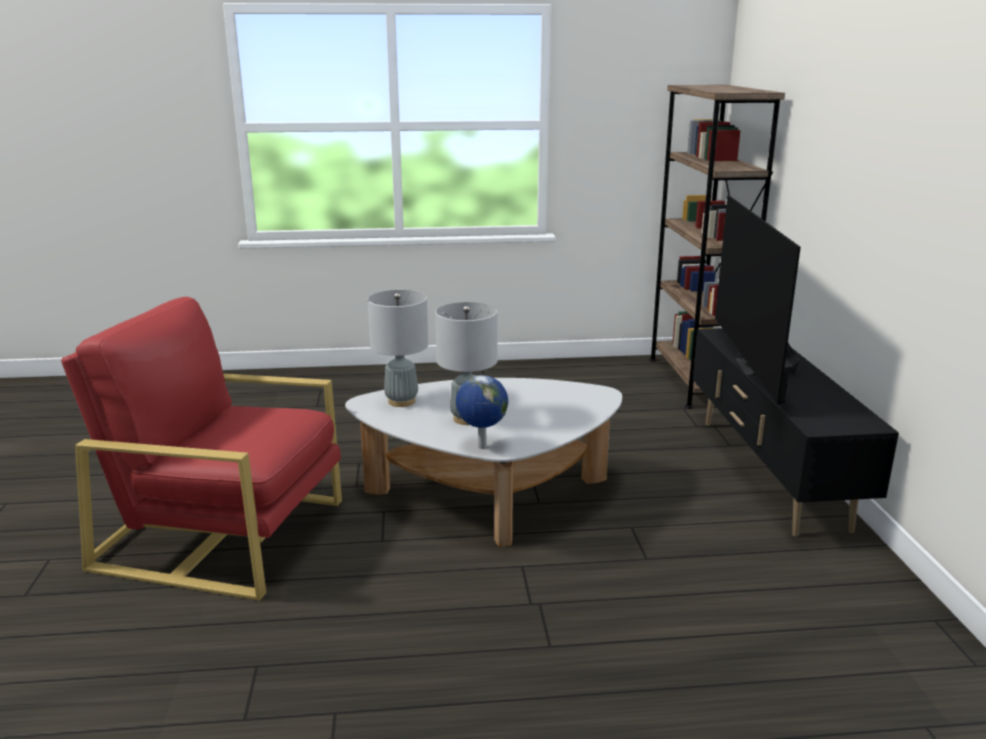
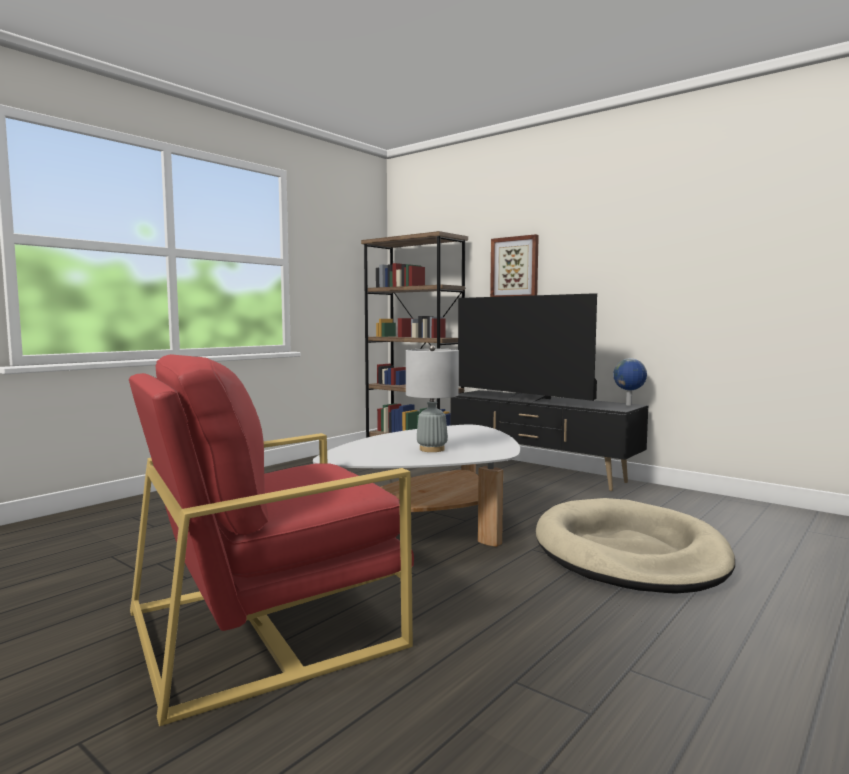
camera: 45 degrees left, 15 degrees down
(402, 401) = (359, 453): grey table lamp -> none
(481, 447) = (483, 456): globe -> globe (629, 405)
(601, 622) = (629, 553): none -> beige dog bed
(821, 156) = (515, 268): none -> picture

